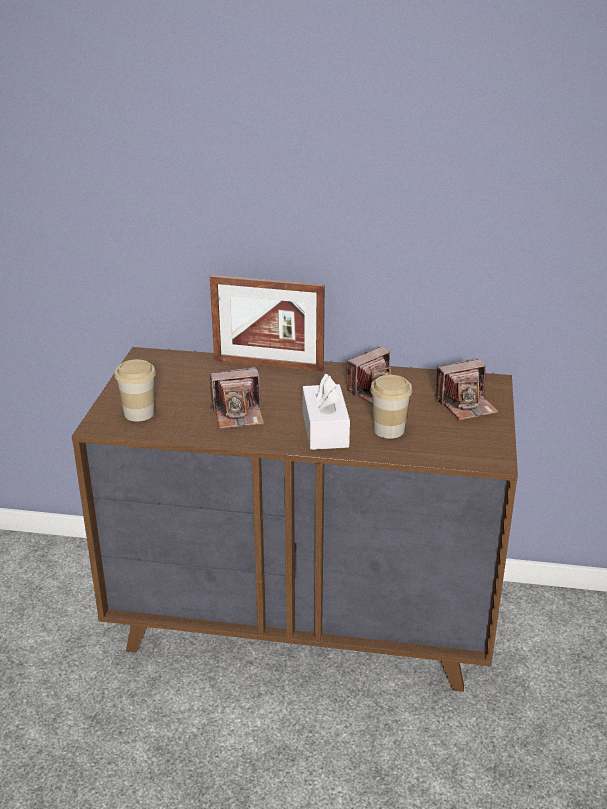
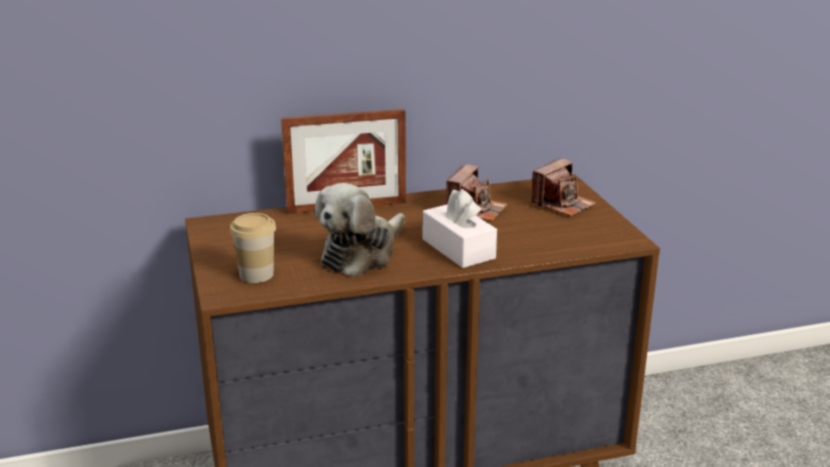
camera: 25 degrees left, 5 degrees down
(238, 414) = (361, 254): camera -> plush toy
(389, 430) = (516, 237): cup -> none

